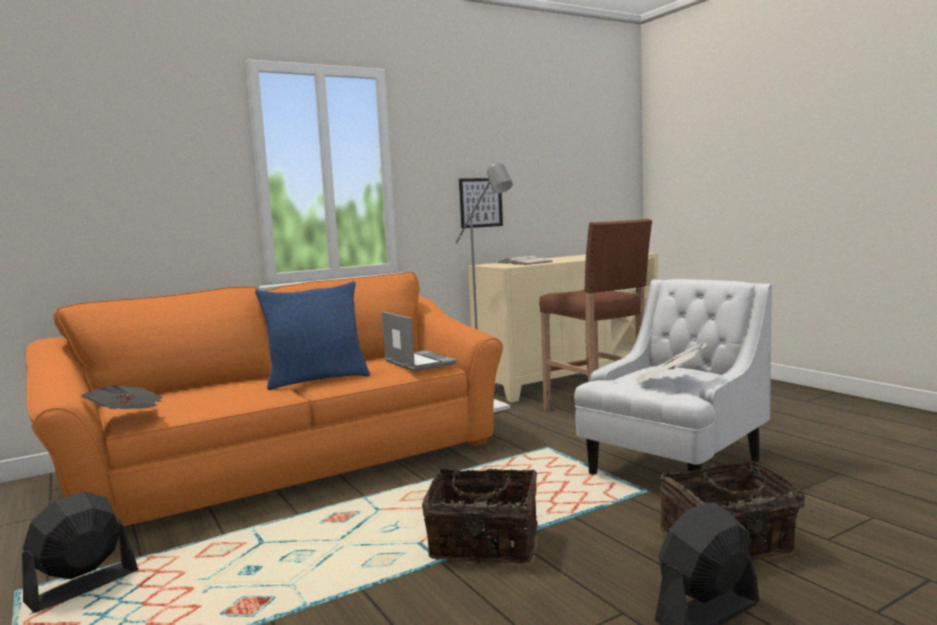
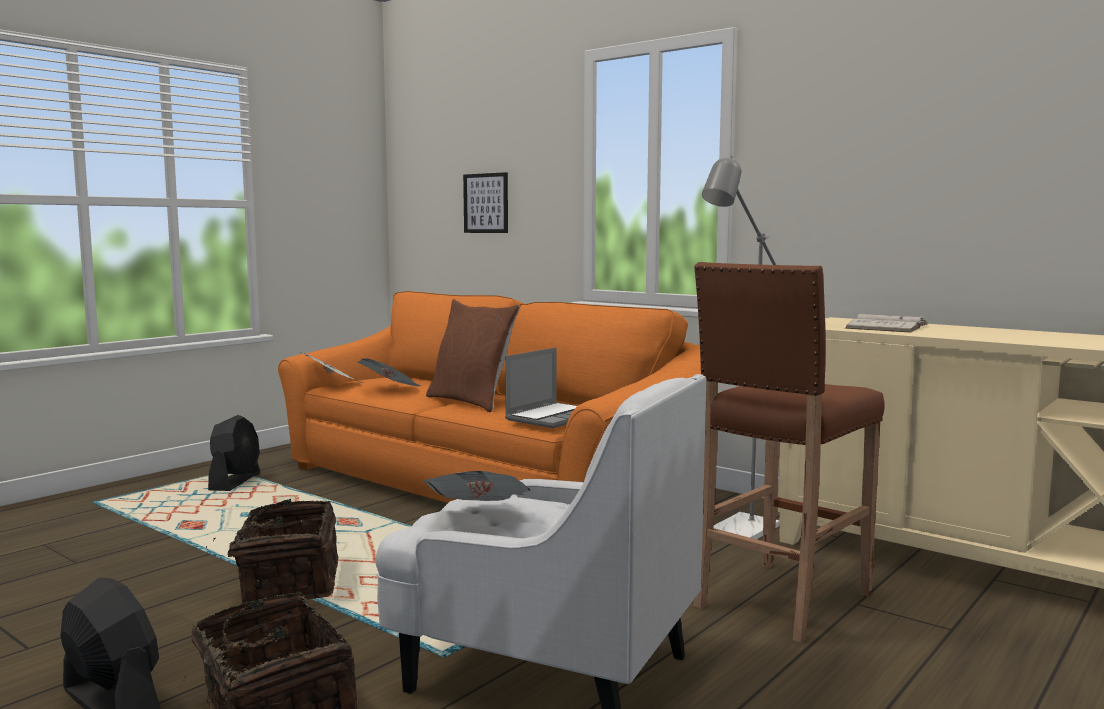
camera: 70 degrees right, 0 degrees up
(82, 587) = (235, 482): black fan -> black fan turned 75 degrees clockwise
(214, 398) = (390, 389): none -> newspaper
(317, 379) = (471, 402): blue pillow -> brown pillow
(480, 202) = (875, 217): picture -> picture (486, 203)

